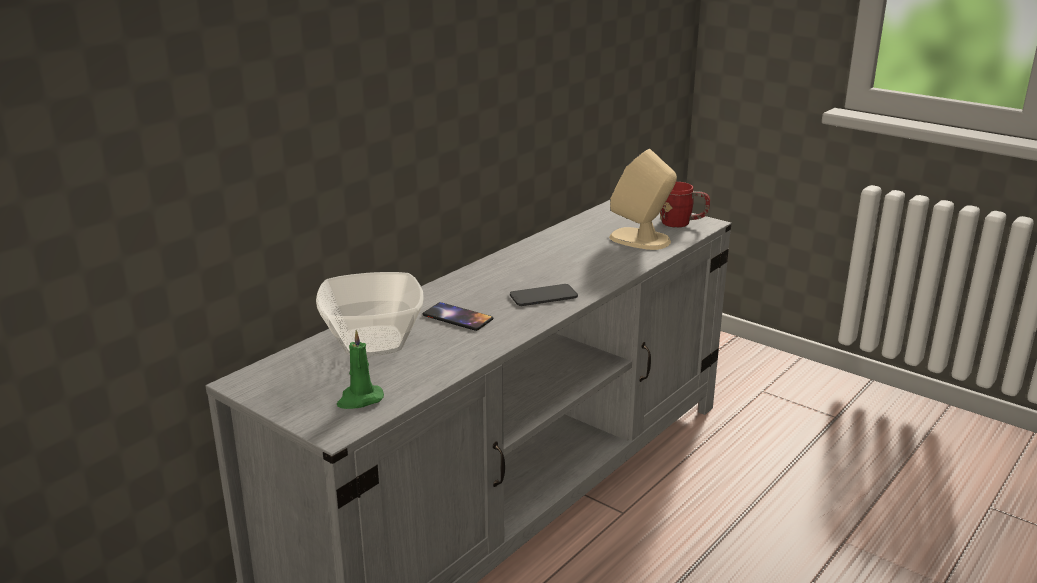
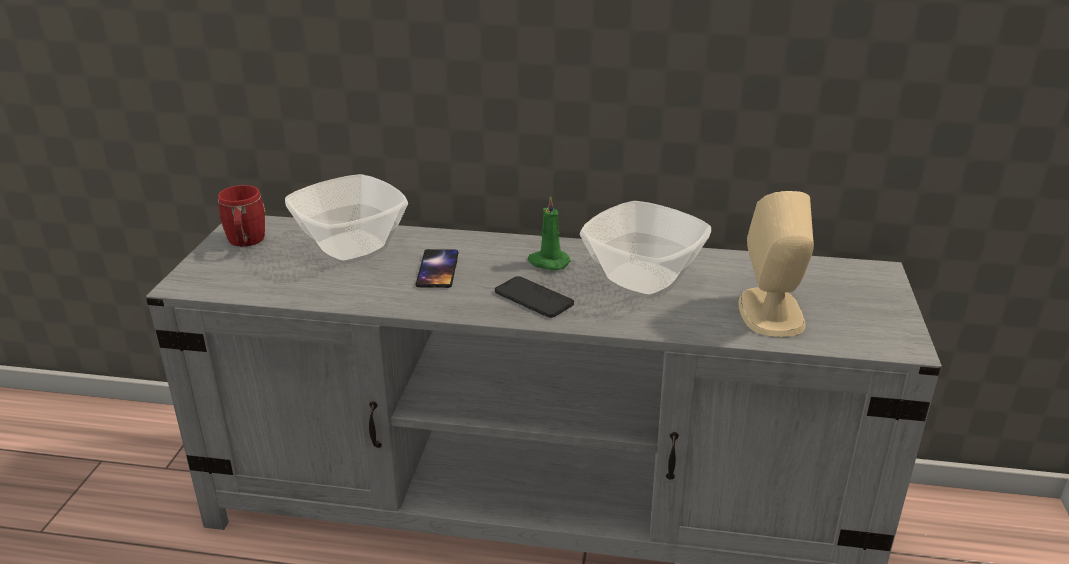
camera: 60 degrees right, 5 degrees up
(359, 399) = (241, 277): green candle -> green candle (548, 262)
(561, 259) = (644, 280): none -> bowl
(682, 223) = (870, 328): red mug -> red mug (246, 243)

